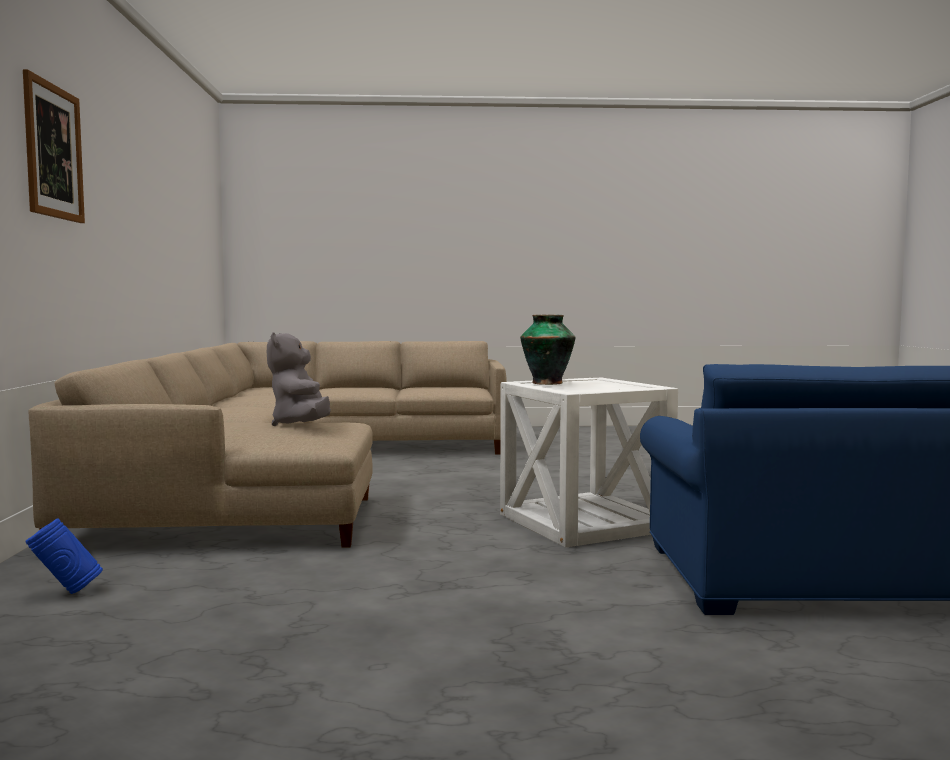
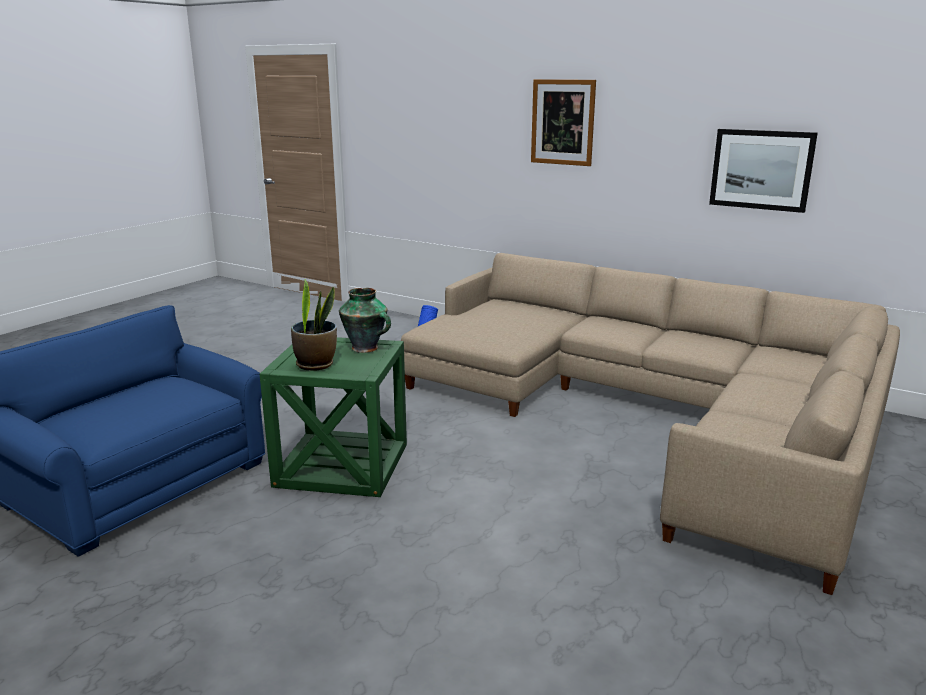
camera: 125 degrees right, 15 degrees up
(162, 234) = (761, 169): none -> picture
(302, 426) = (503, 333): grey plush toy -> none
(584, 522) = (342, 465): white side table -> green side table
(617, 384) = (316, 364): none -> potted plant

